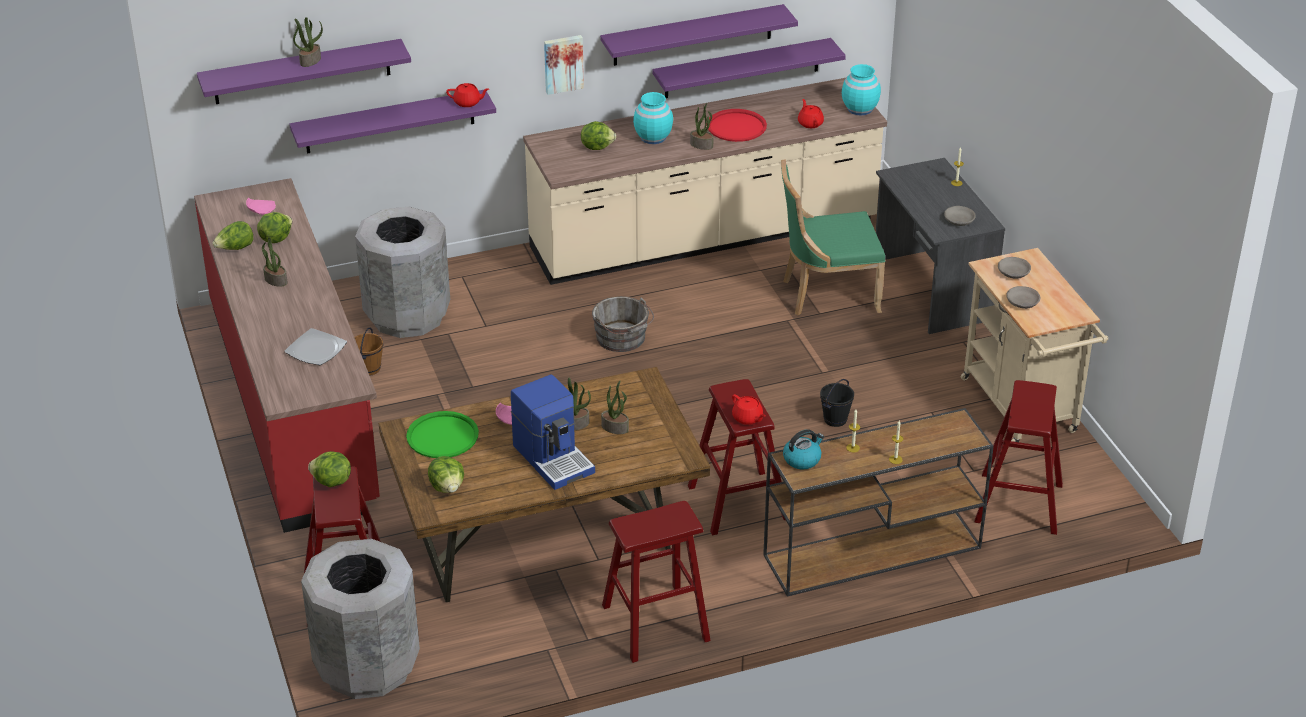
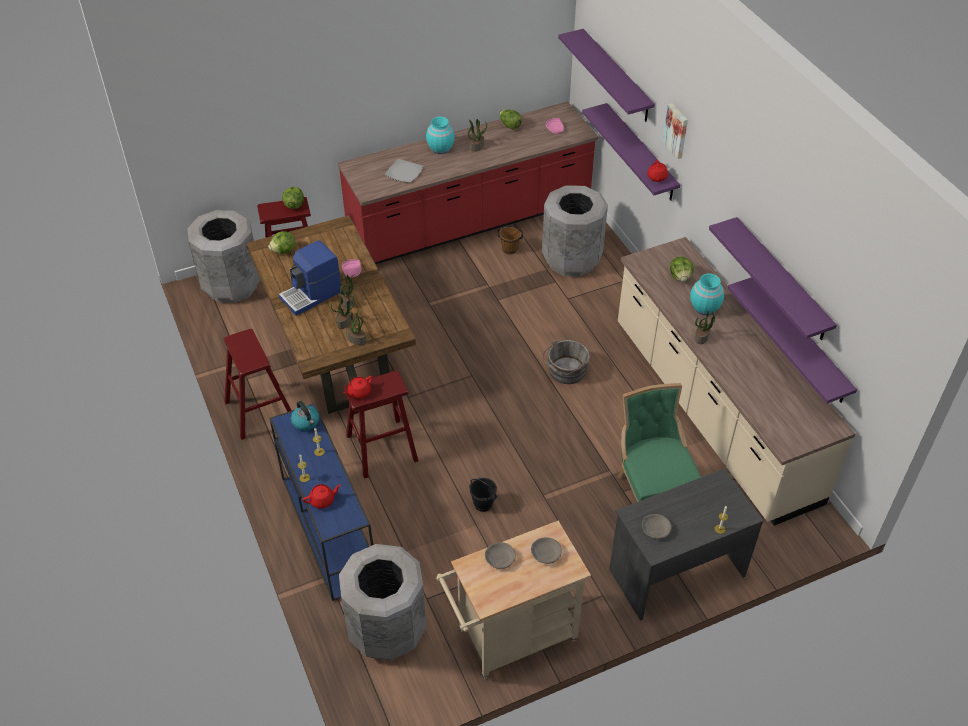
camera: 85 degrees right, 10 degrees up
(275, 238) = (524, 140): lettuce -> none
(310, 60) = (610, 69): potted plant -> potted plant (357, 339)
(442, 436) = (335, 243): green tray -> none
(563, 63) = (716, 213): picture -> picture (676, 130)
(736, 126) = (738, 357): red tray -> none
(810, 123) = (759, 406): red teapot -> red teapot (322, 500)
(860, 109) = (797, 441): turquoise vase -> turquoise vase (440, 148)
(870, 552) = (327, 528): brown console table -> blue console table
(1018, 503) = (387, 630): red stool -> grey trash can

